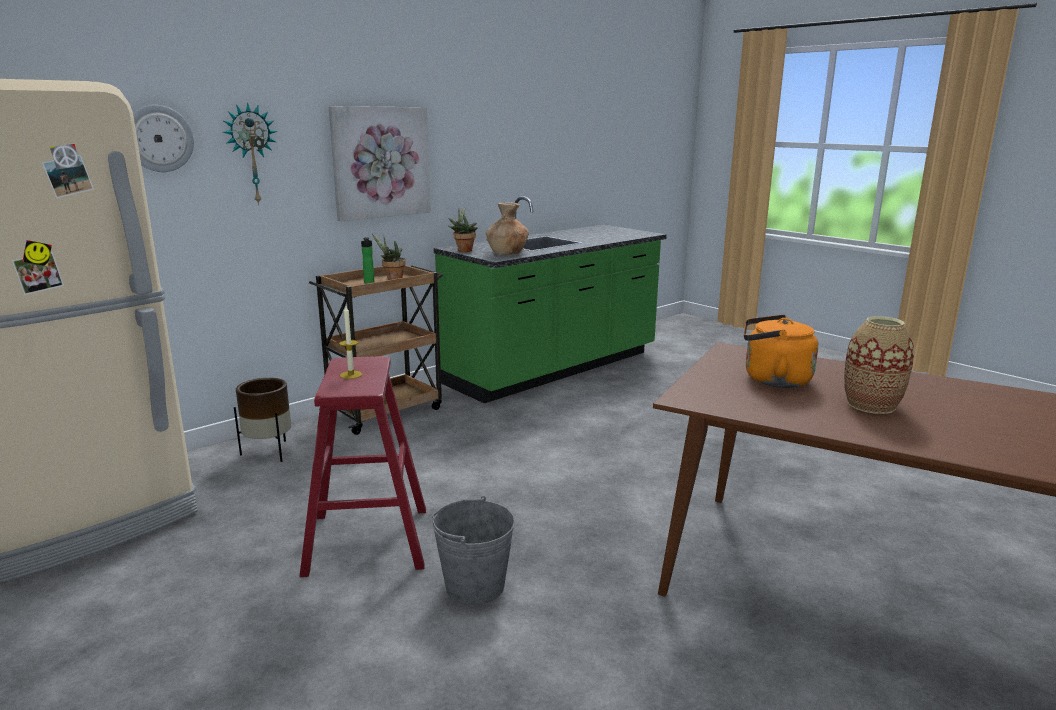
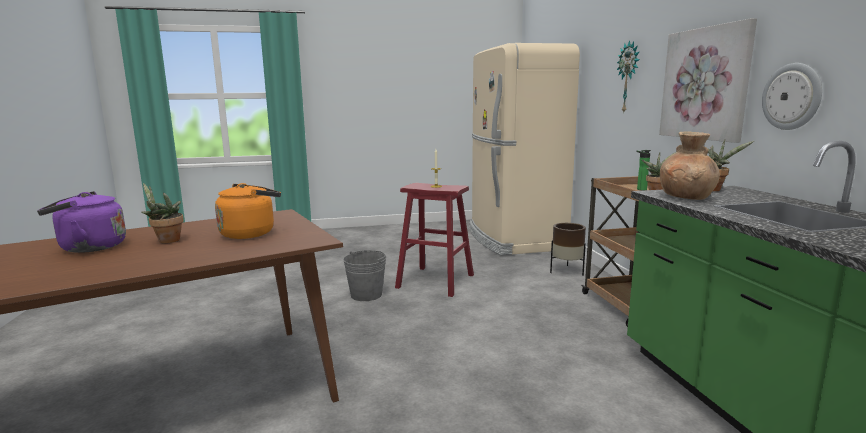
camera: 120 degrees right, 5 degrees down
(159, 138) = (598, 68): wall clock -> wall clock (792, 96)
(871, 405) = (166, 240): vase -> potted plant
(969, 428) = (88, 248): none -> purple kettle

